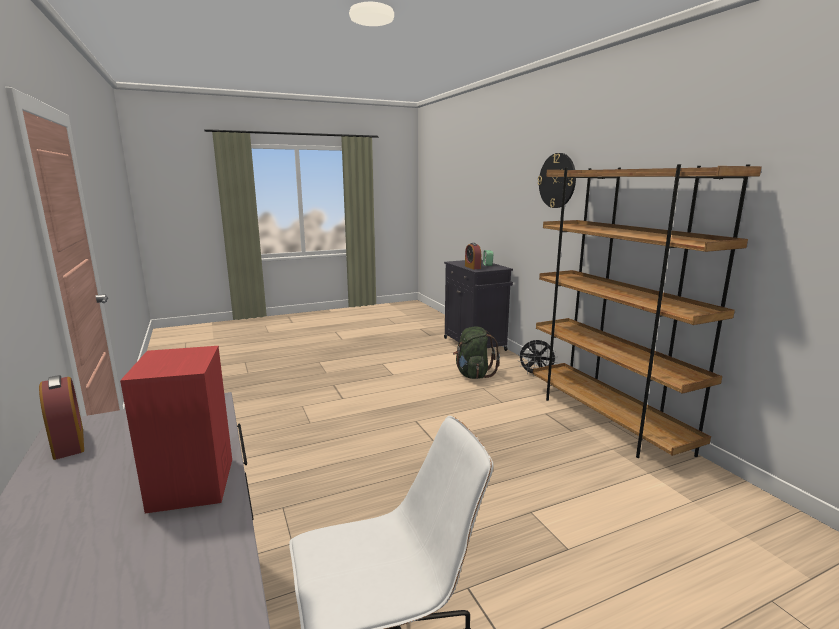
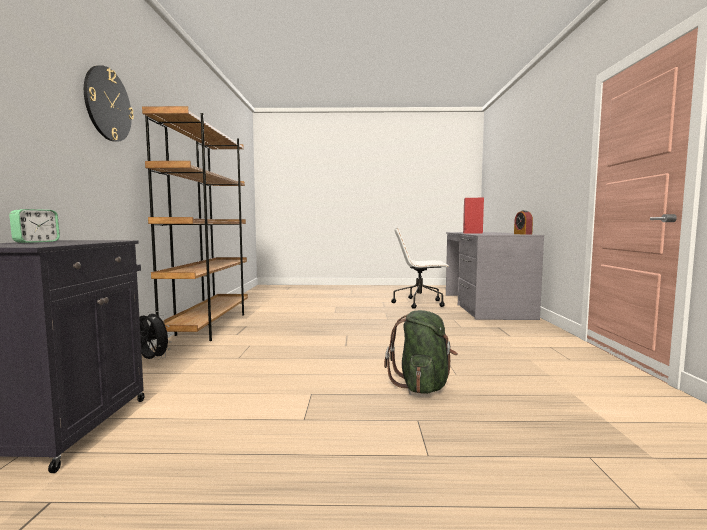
camera: 155 degrees left, 10 degrees down
(472, 267) = (92, 241): alarm clock -> none
(473, 375) = (214, 372): green backpack -> green backpack (422, 386)

